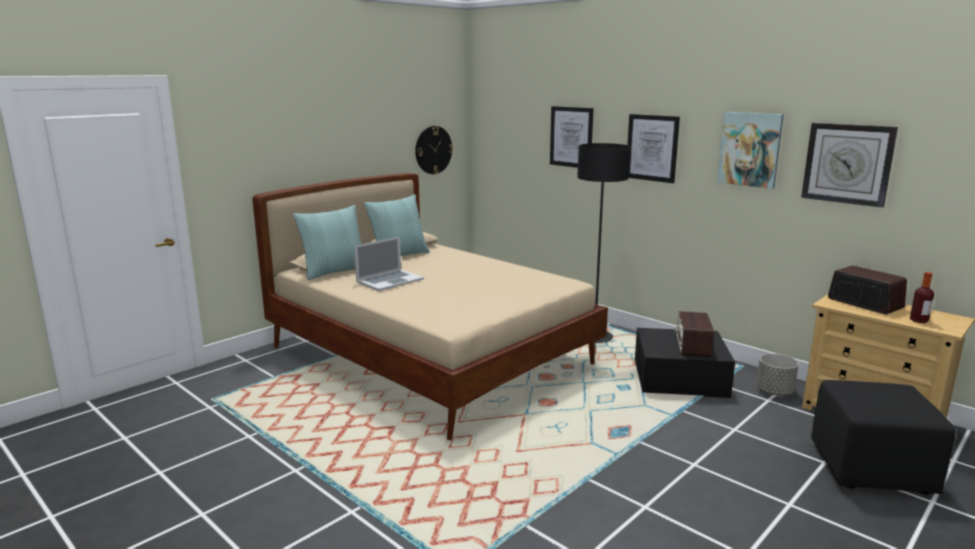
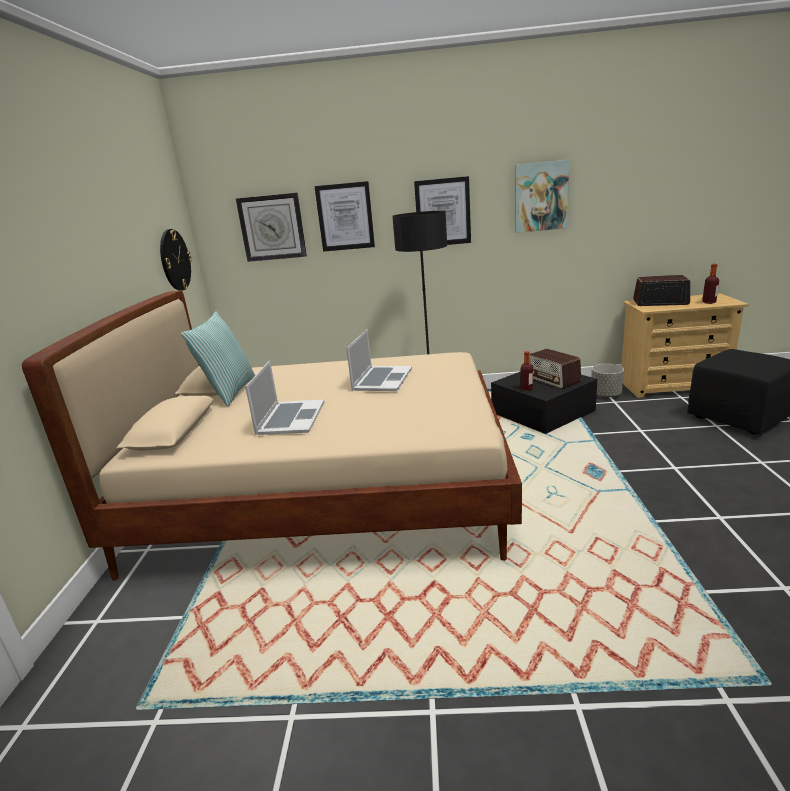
camera: 40 degrees left, 5 degrees up
(334, 271) = (192, 436): pillow -> none
(485, 279) = (382, 379): none -> laptop
(652, 343) = (526, 389): none -> bottle
(847, 163) = (624, 195): wall clock -> wall clock (272, 227)

